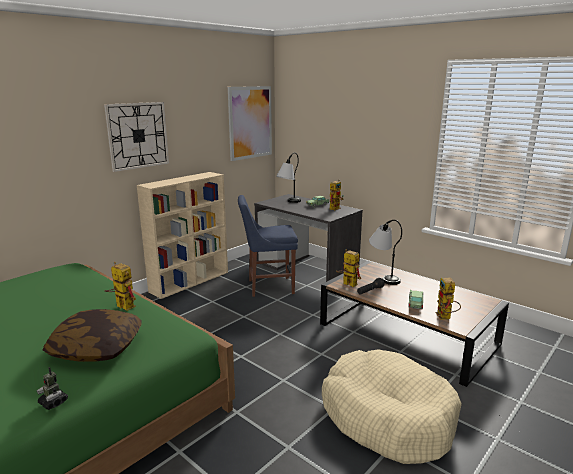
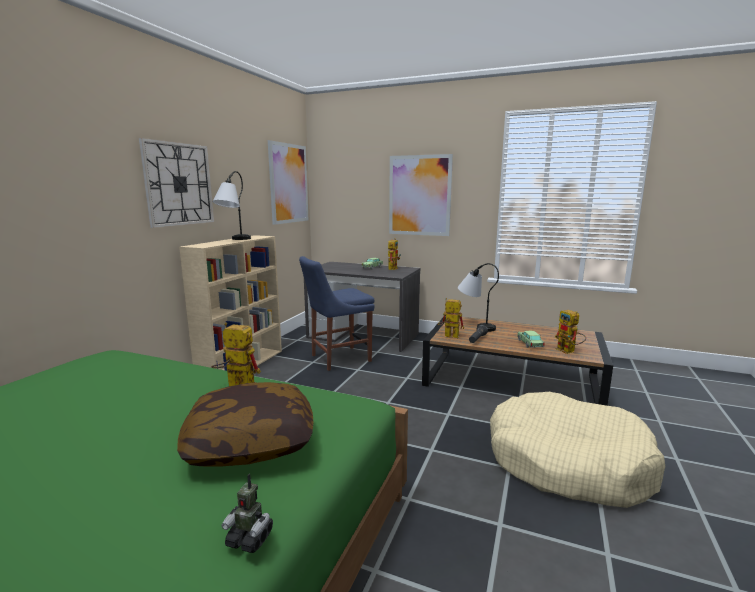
camera: 20 degrees left, 5 degrees down
(288, 203) = (340, 267): table lamp -> table lamp (234, 240)
(365, 139) = (419, 195): none -> picture

